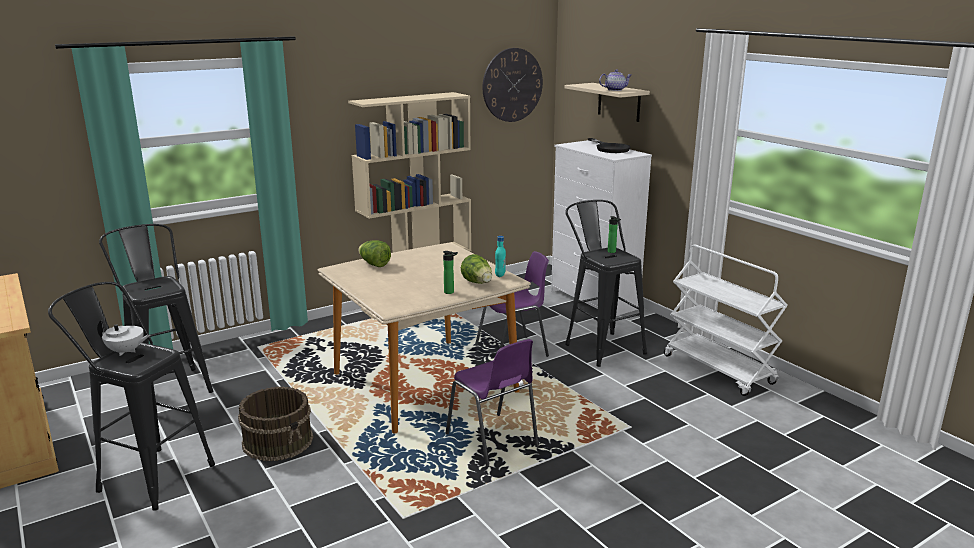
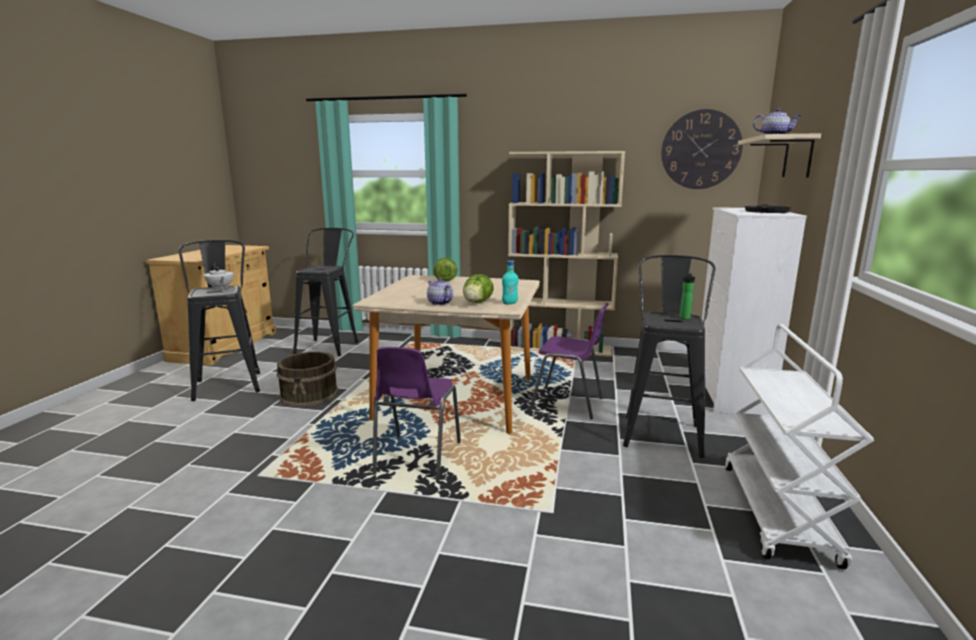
camera: 45 degrees right, 5 degrees down
(450, 292) = (439, 303): bottle -> teapot

